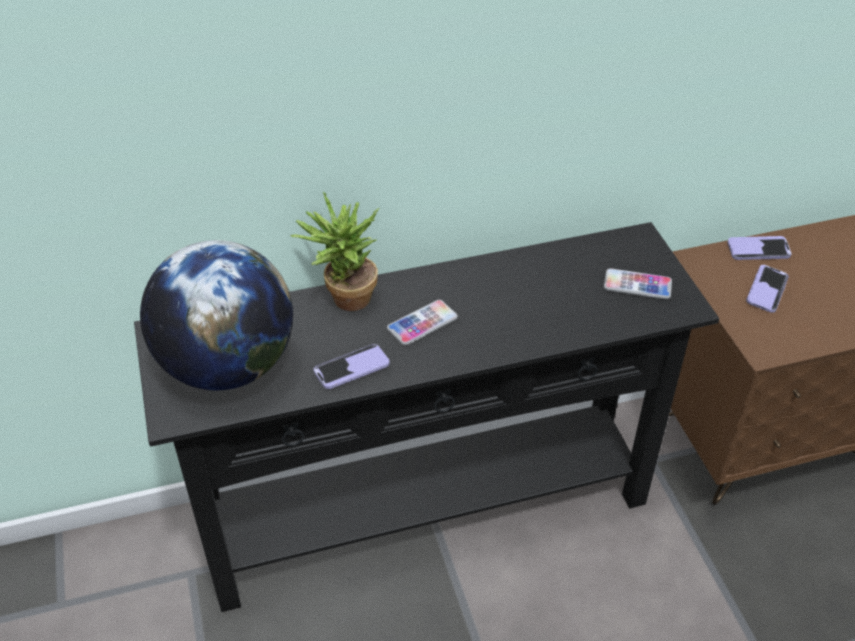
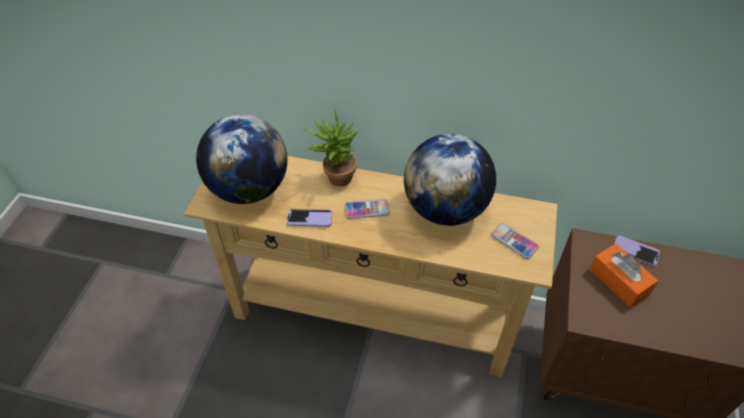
camera: 30 degrees right, 5 degrees up
(427, 510) = (372, 316): black console table -> beige console table
(524, 281) = (445, 209): none -> globe
(767, 290) = (619, 281): phone -> orange tissue box

